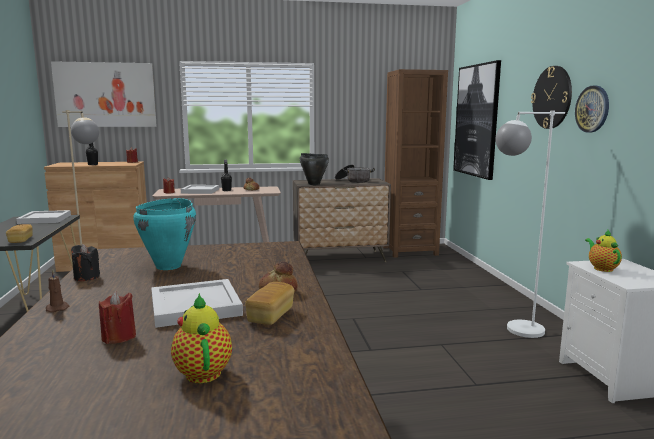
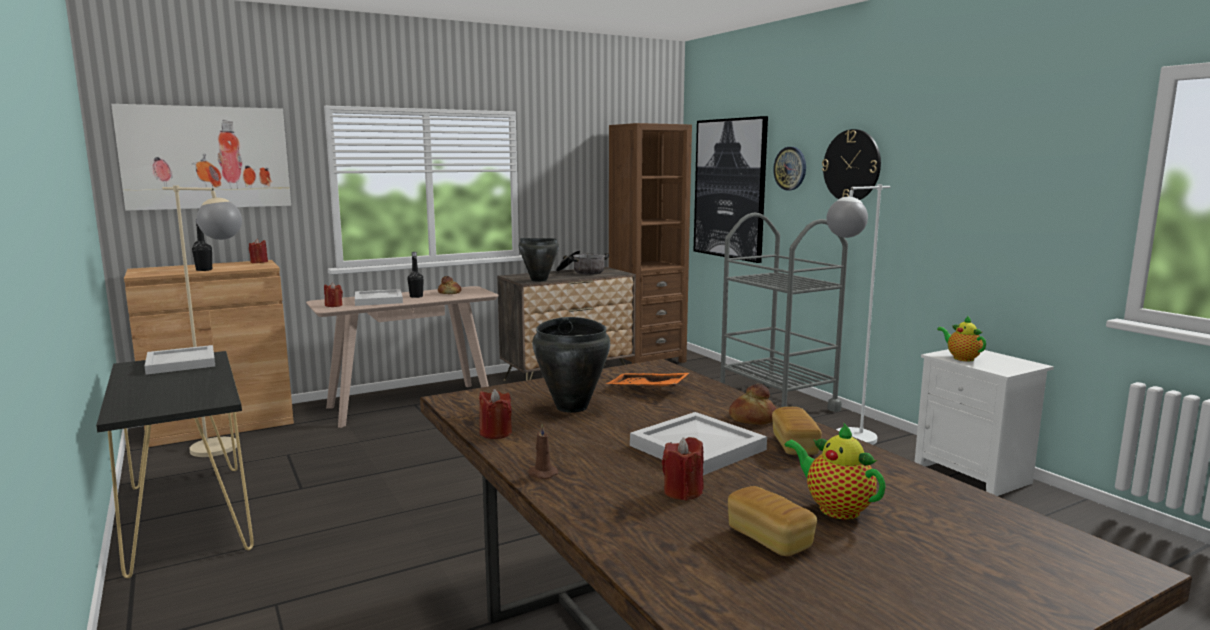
camera: 20 degrees left, 0 degrees up
(20, 240) = (208, 399): bread -> bread (769, 539)
(86, 277) = (495, 433): black candle -> red candle
(169, 266) = (572, 407): turquoise cooking pot -> black cooking pot
(243, 260) = (647, 390): none -> orange tray
(483, 293) = (776, 402): none -> grey cart
(592, 109) = (911, 181): wall clock -> wall clock (790, 168)

